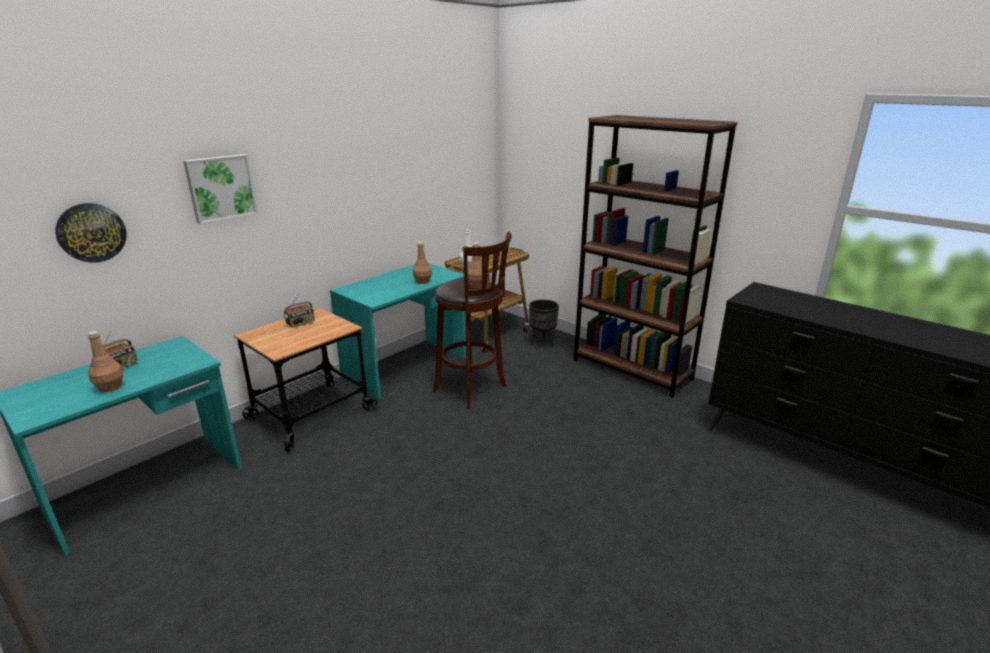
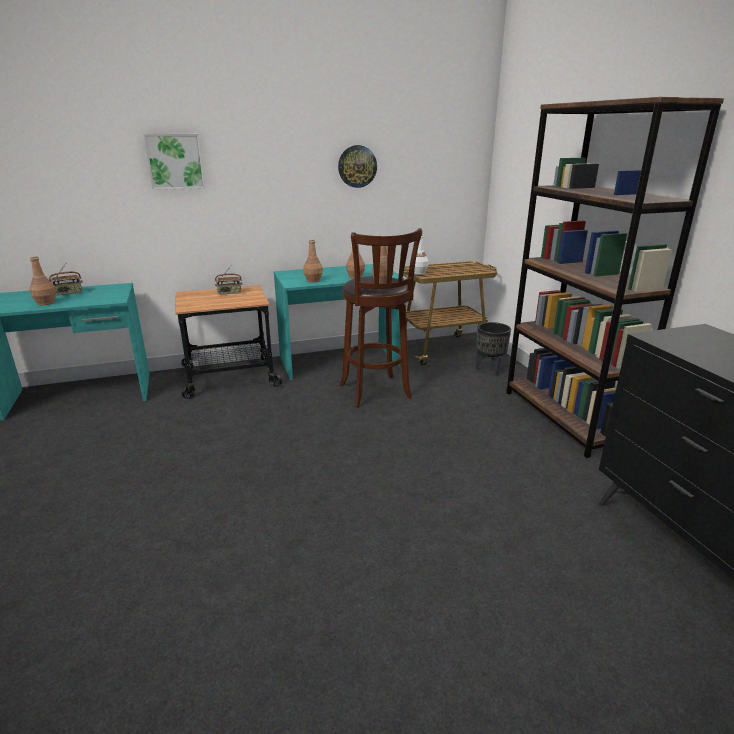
camera: 30 degrees right, 0 degrees up
(91, 232) = (67, 184): wall clock -> wall clock (357, 166)
(388, 293) = (313, 280): none -> brown bottle

